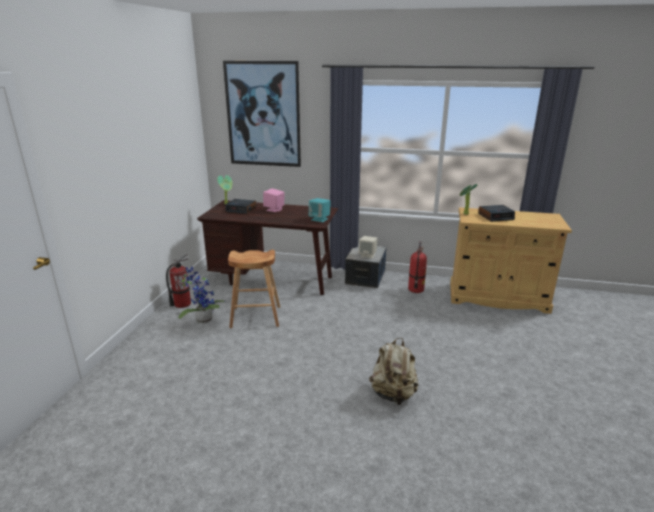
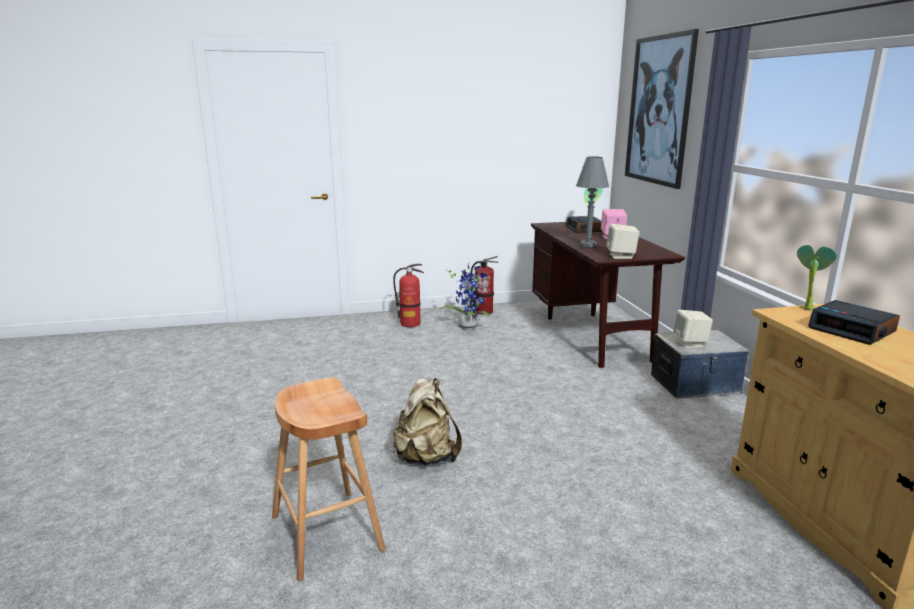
camera: 65 degrees right, 5 degrees down
(256, 317) = (501, 346): brown stool -> brown stool (327, 533)
(284, 219) = (588, 245): none -> grey table lamp
(319, 219) = (621, 256): turquoise speaker -> beige speaker
(415, 289) = (724, 430): fire extinguisher -> fire extinguisher (410, 324)

